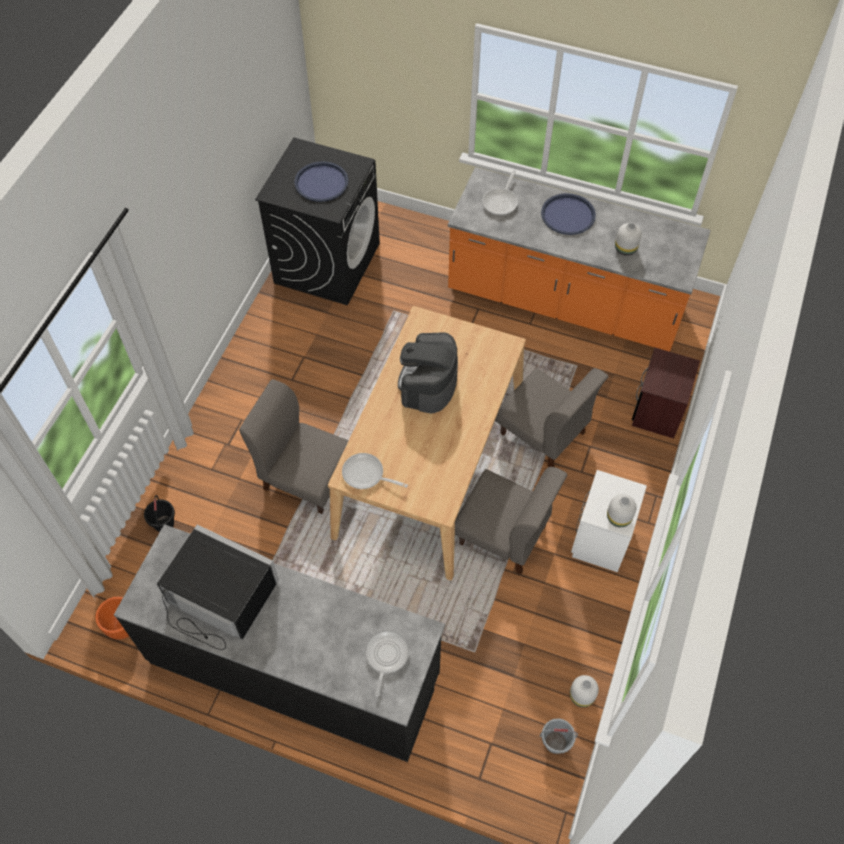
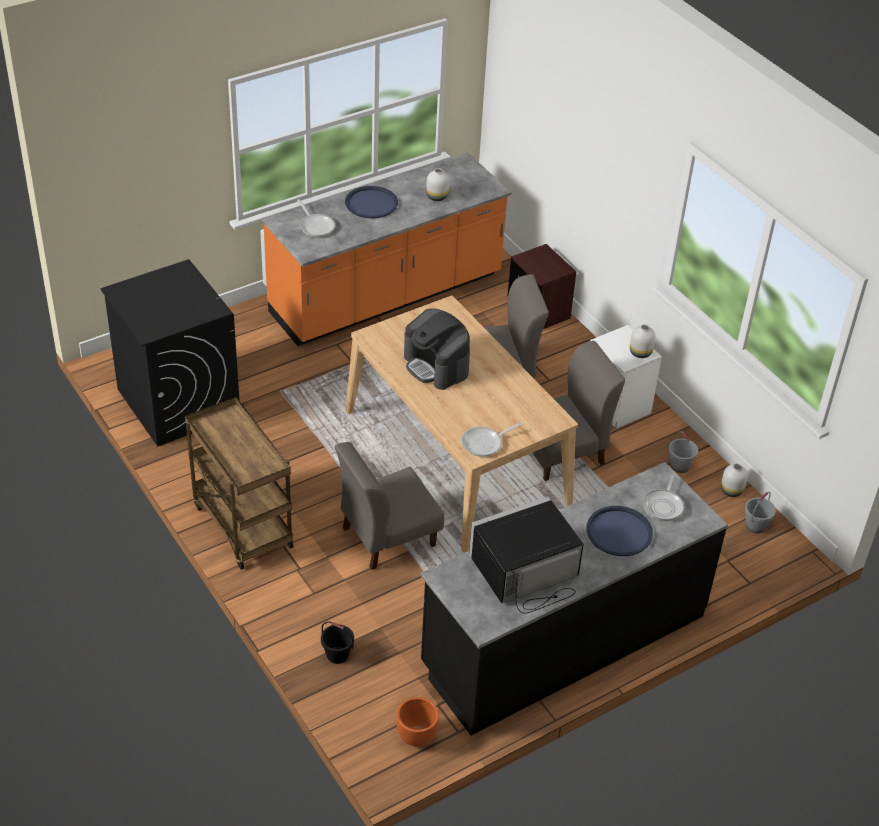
camera: 55 degrees left, 15 degrees down
(240, 382) = (241, 525): none -> brown cart
(321, 182) = (175, 299): blue tray -> blue tray (619, 532)
(386, 656) = (663, 505): frying pan -> frying pan turned 120 degrees counterclockwise
(573, 634) = (679, 466): none -> grey bucket

